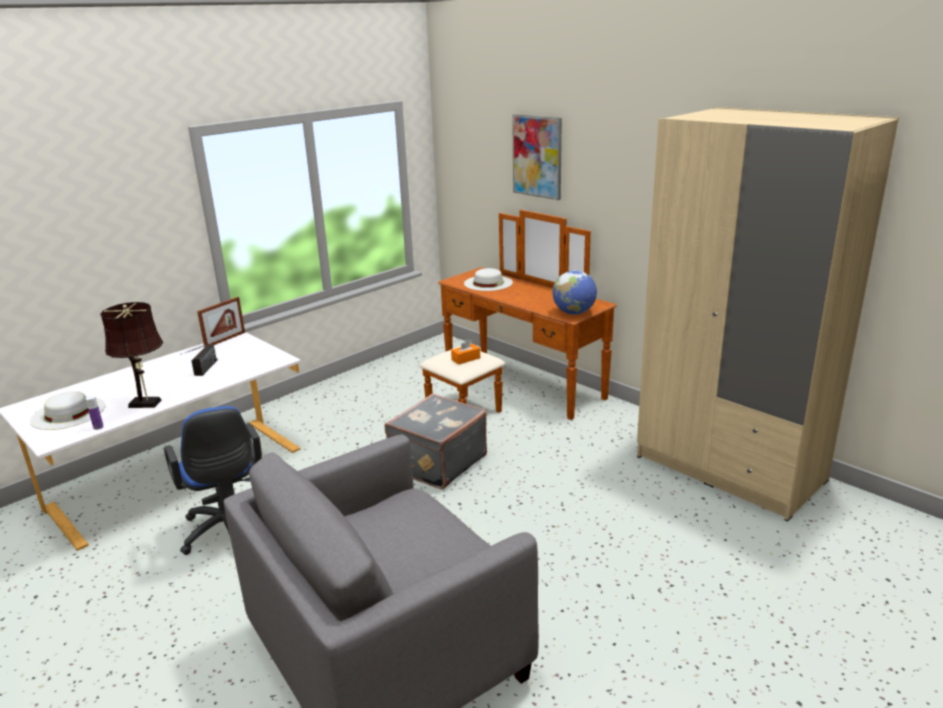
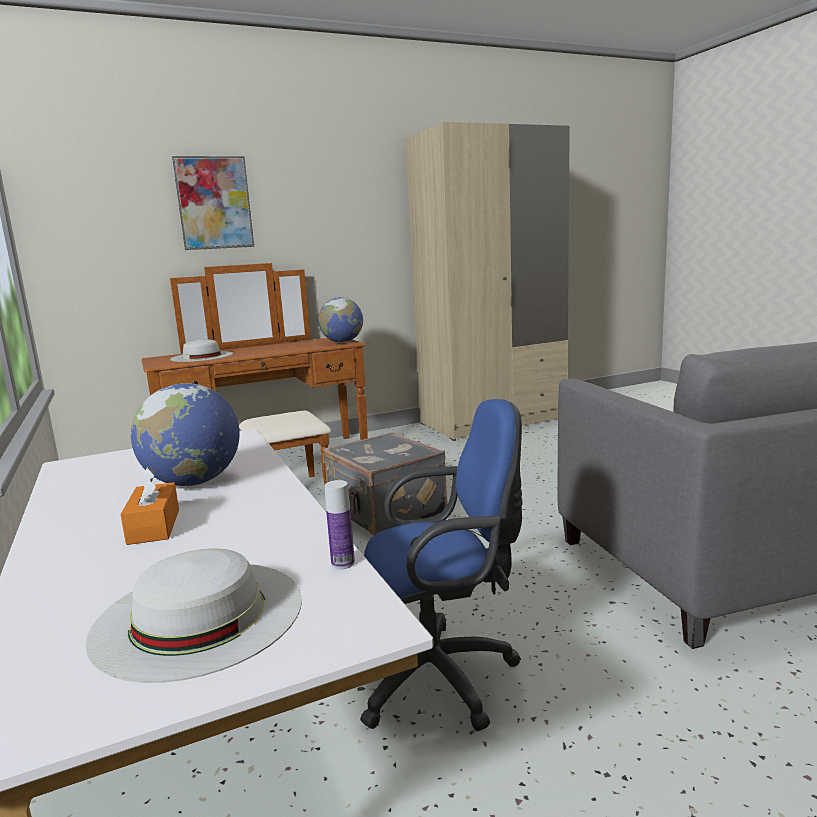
camera: 70 degrees left, 10 degrees down
(148, 404) = (279, 520): brown table lamp -> none
(203, 372) = (193, 482): radio -> globe
(225, 340) = (62, 472): picture frame -> none
(466, 359) = (291, 417): orange tissue box -> orange tissue box (154, 526)

